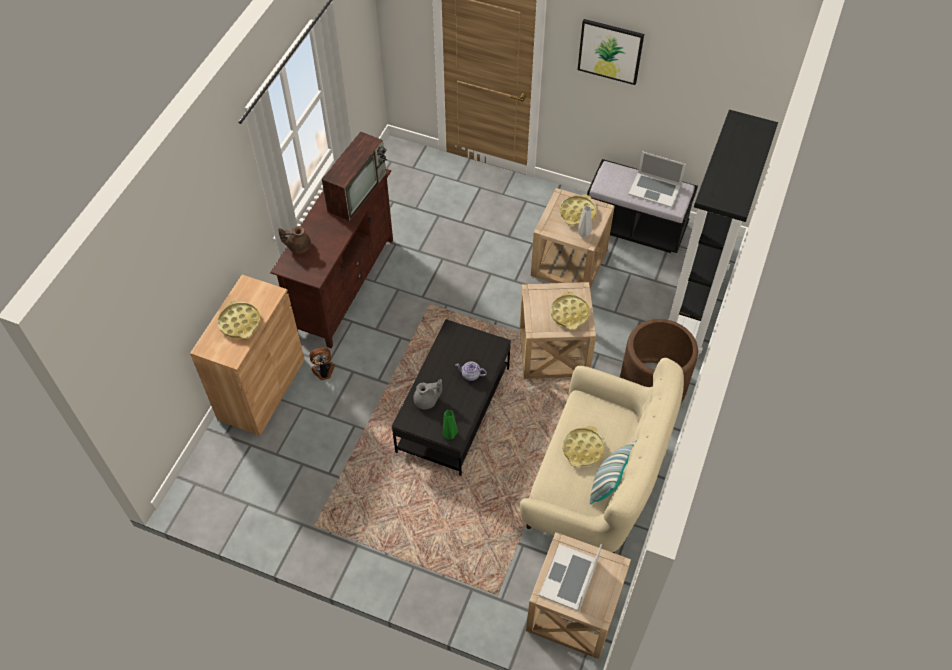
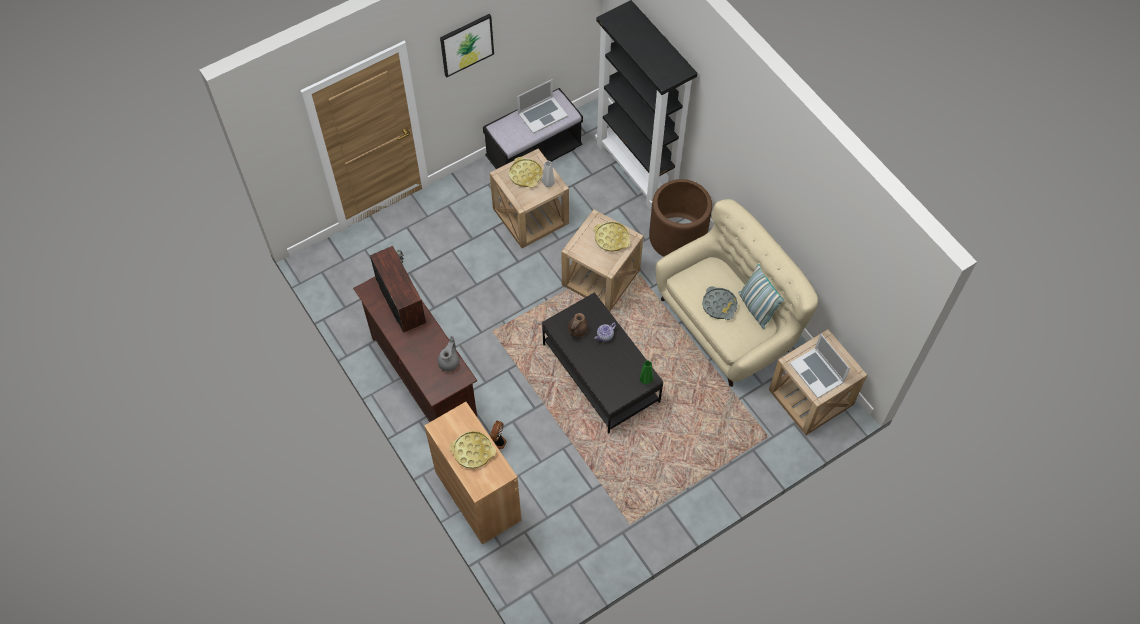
camera: 55 degrees left, 5 degrees up
(298, 246) = (422, 372): brown teapot -> brown teapot (577, 330)
(427, 401) = (605, 377): grey teapot -> grey teapot (449, 362)
(583, 449) = (719, 305): yellow tray -> grey tray

